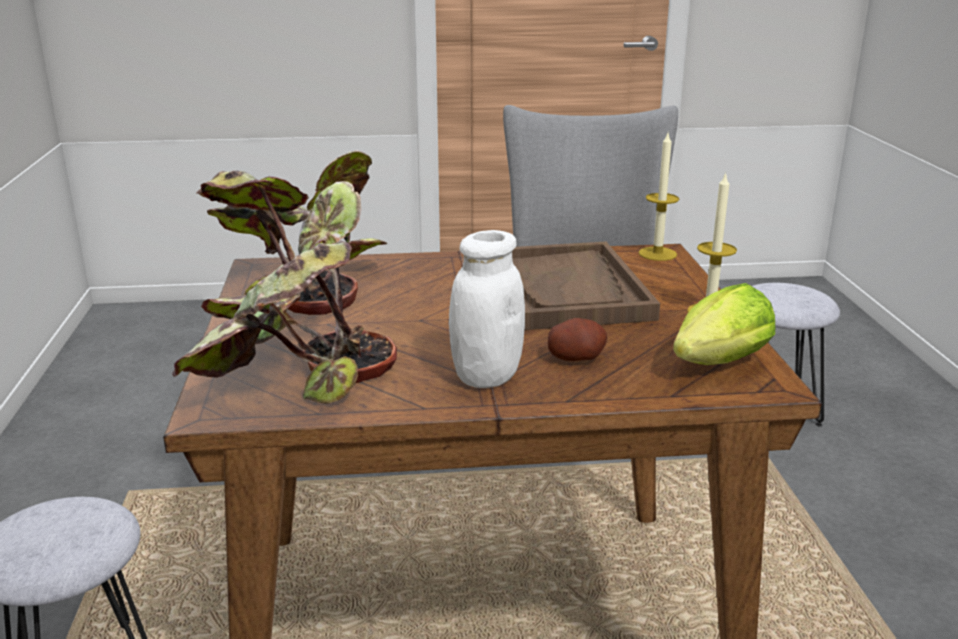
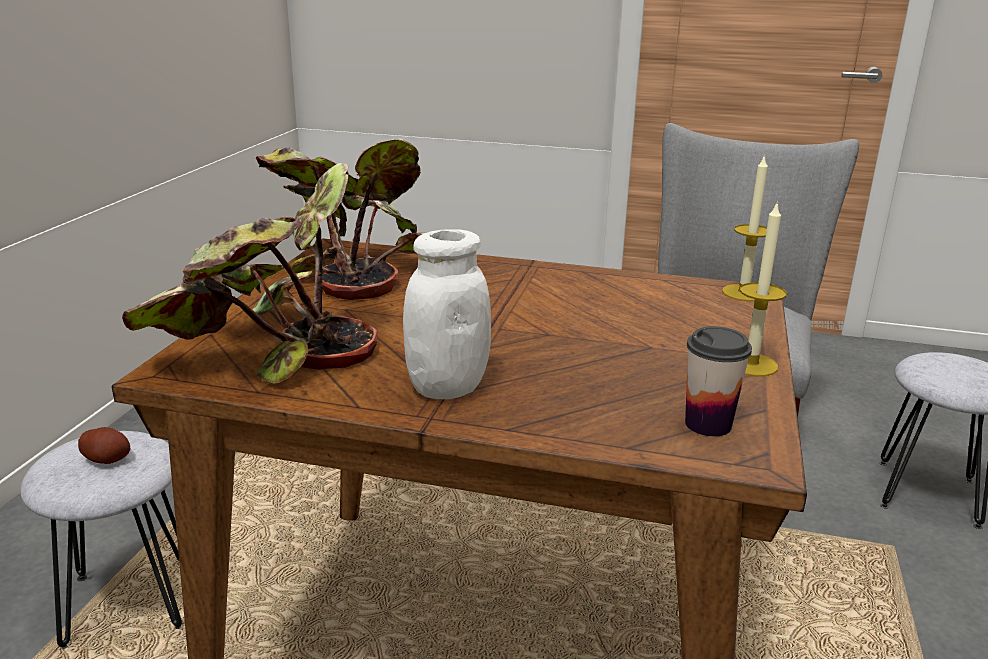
camera: 20 degrees right, 0 degrees up
(565, 290) = (607, 314): brown tray -> none
(576, 358) = (557, 386): potato -> potato (107, 459)
(716, 365) = (708, 424): lettuce -> cup

